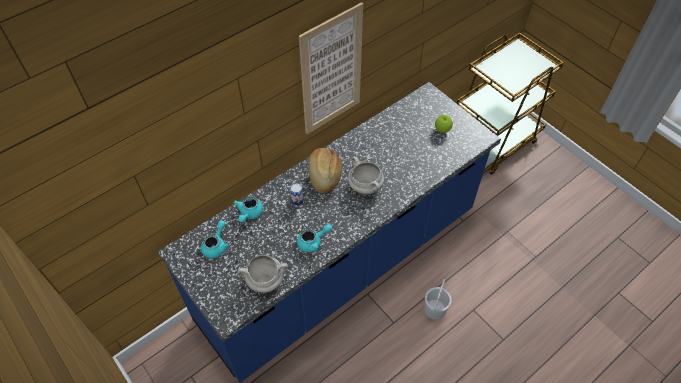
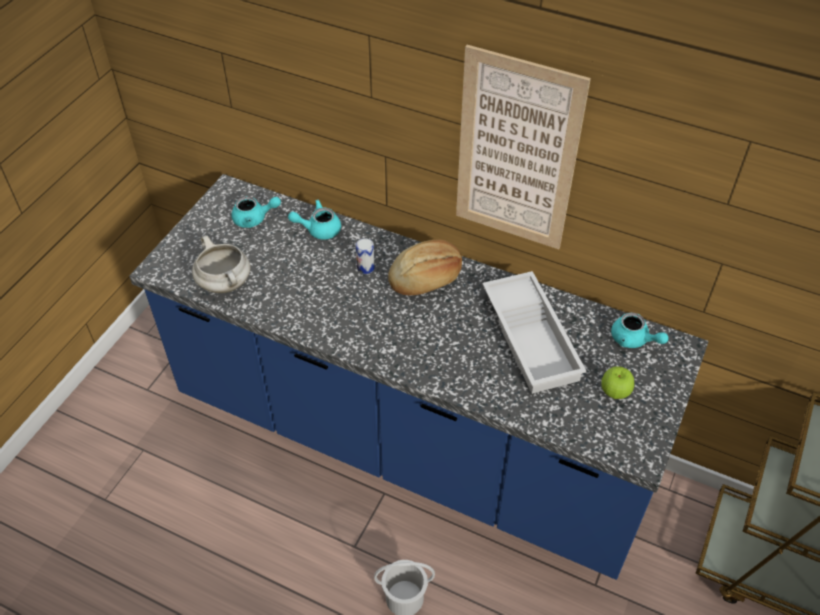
camera: 65 degrees right, 5 degrees down
(313, 242) = (306, 309): turquoise teapot -> turquoise teapot (633, 340)
(366, 186) = (435, 333): white cooking pot -> none
(392, 146) = (533, 337): none -> white tray

